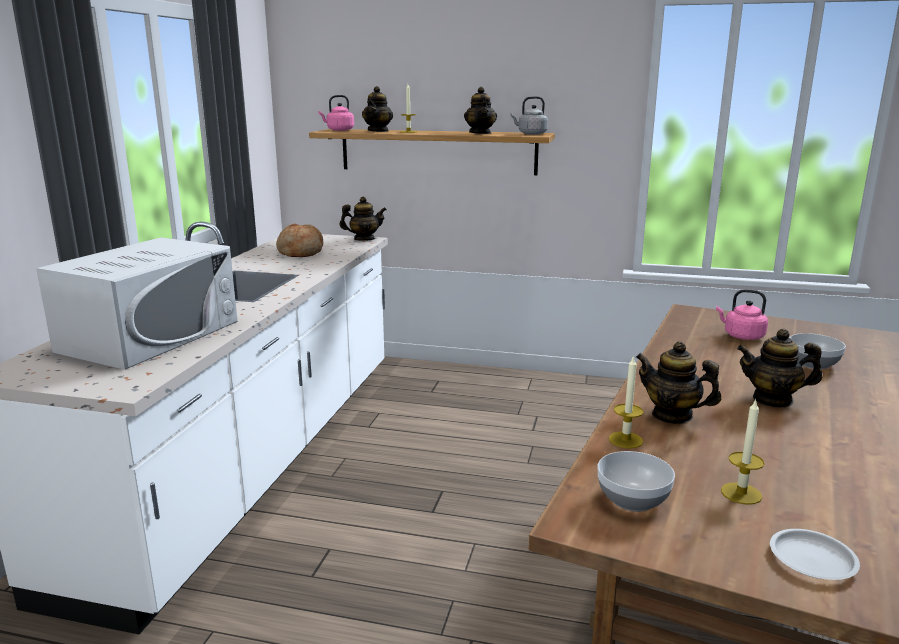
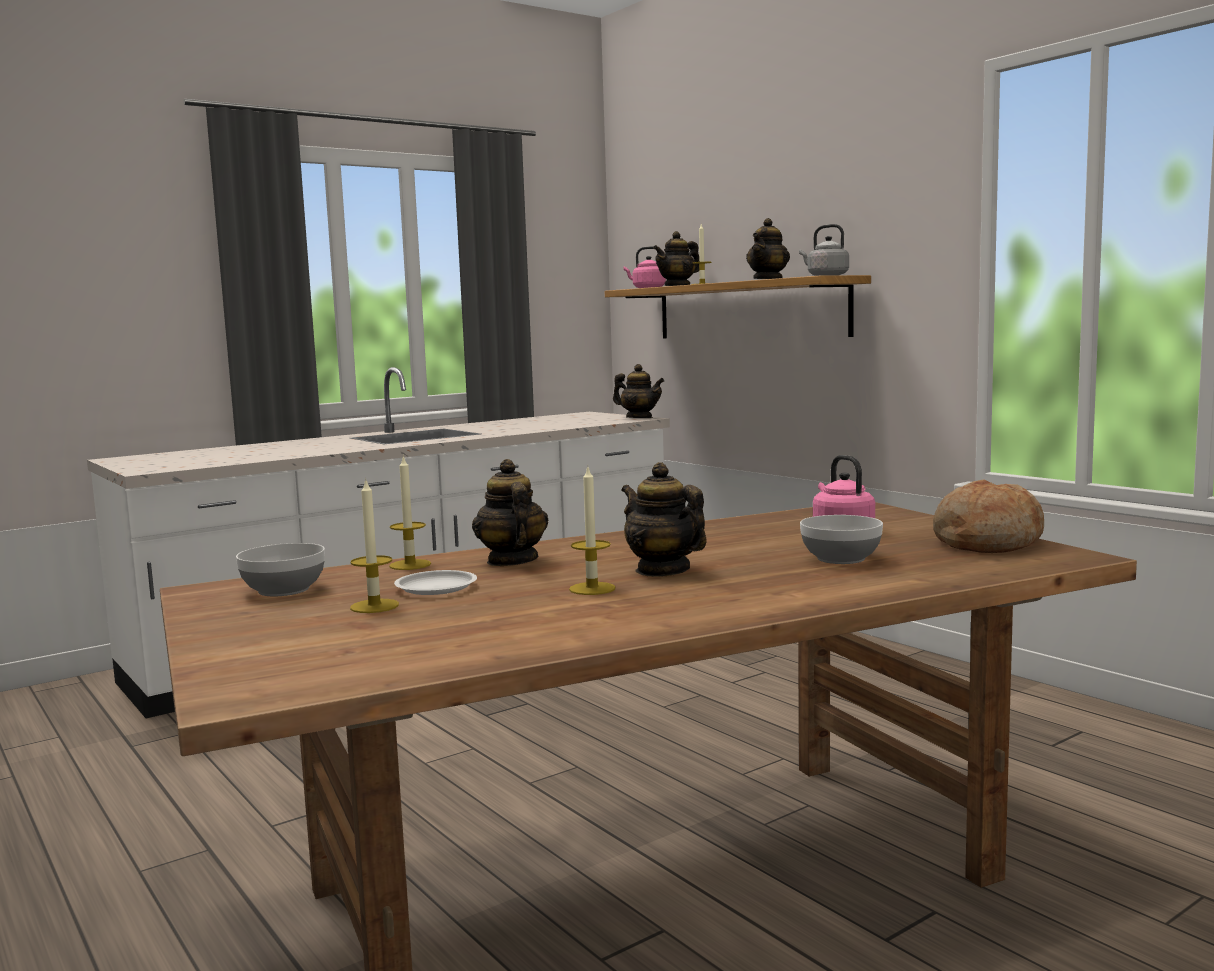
camera: 40 degrees right, 10 degrees down
(151, 336) = (250, 452): white microwave -> none
(300, 252) = (542, 422): bread -> bread (986, 543)
(792, 429) = (592, 589): none -> candle
(812, 560) = (276, 644): white plate -> white plate (435, 588)

